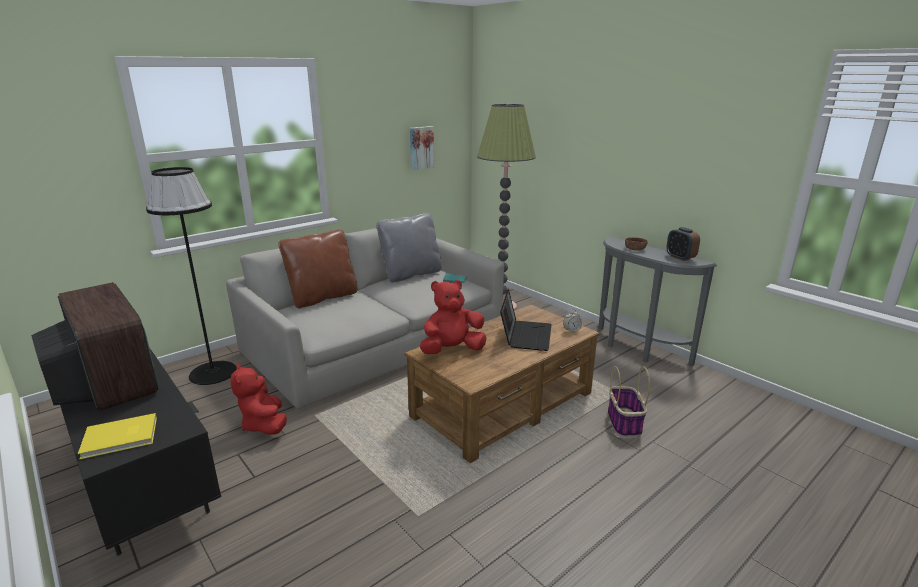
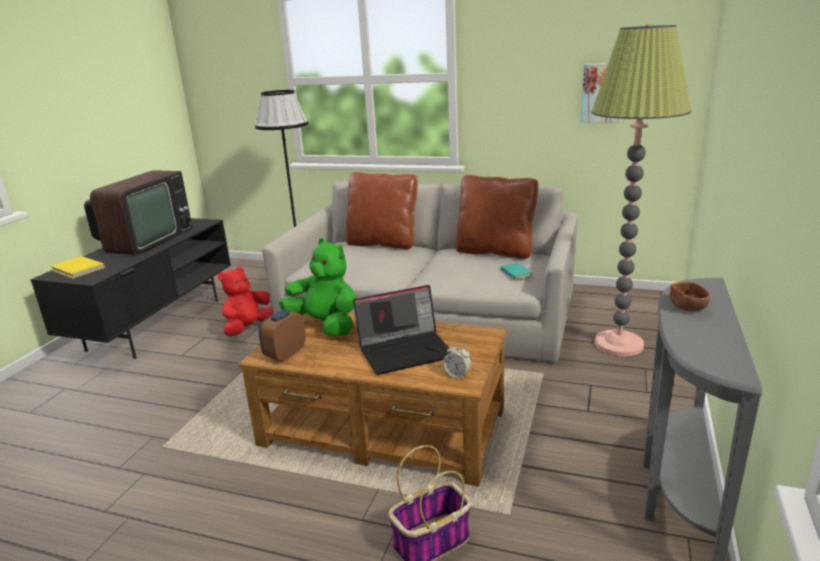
camera: 60 degrees right, 0 degrees up
(411, 274) = (495, 251): grey pillow -> brown pillow
(452, 350) = (325, 326): red plush toy -> green plush toy
(680, 257) = (720, 349): alarm clock -> alarm clock (285, 354)

